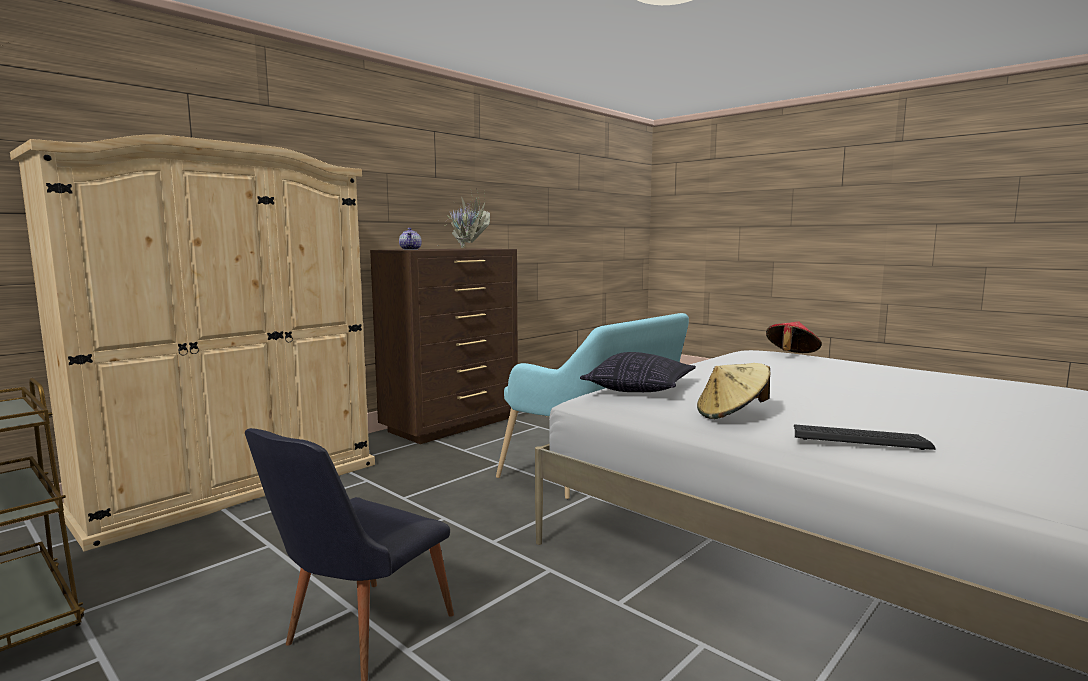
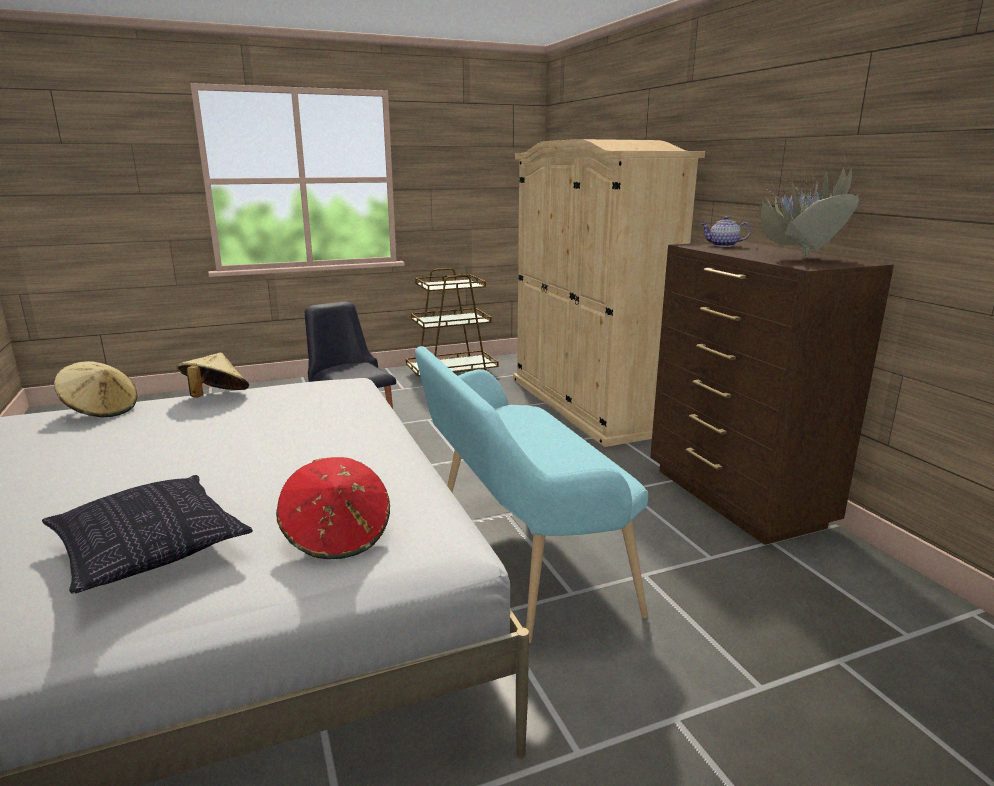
camera: 115 degrees right, 10 degrees up
(639, 389) = (331, 391): pillow -> pillow (150, 550)
(858, 438) = (101, 410): keyboard -> beige hat

